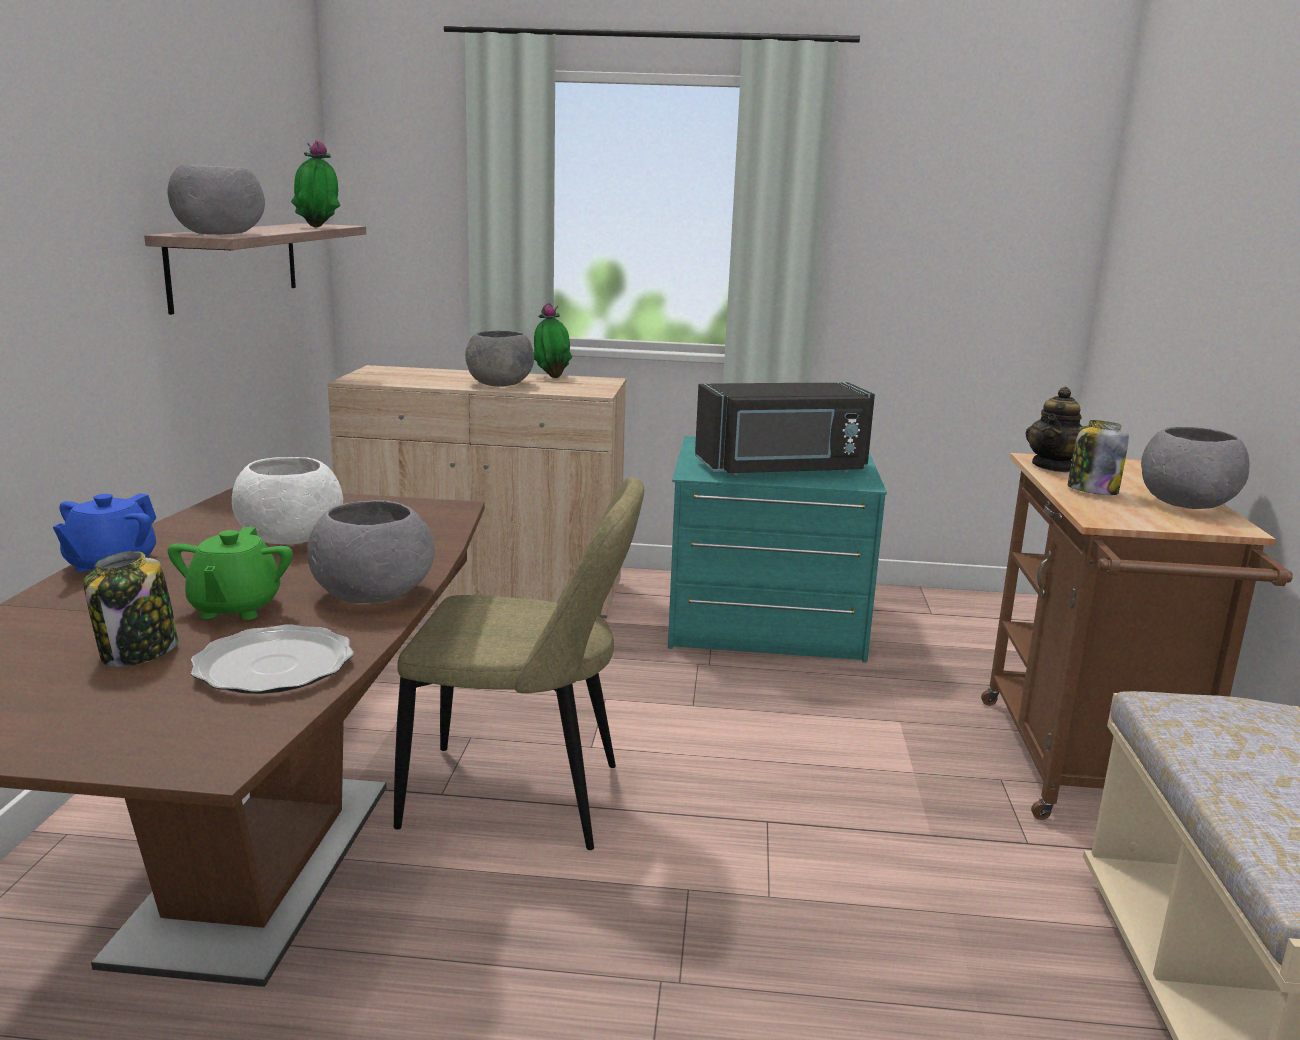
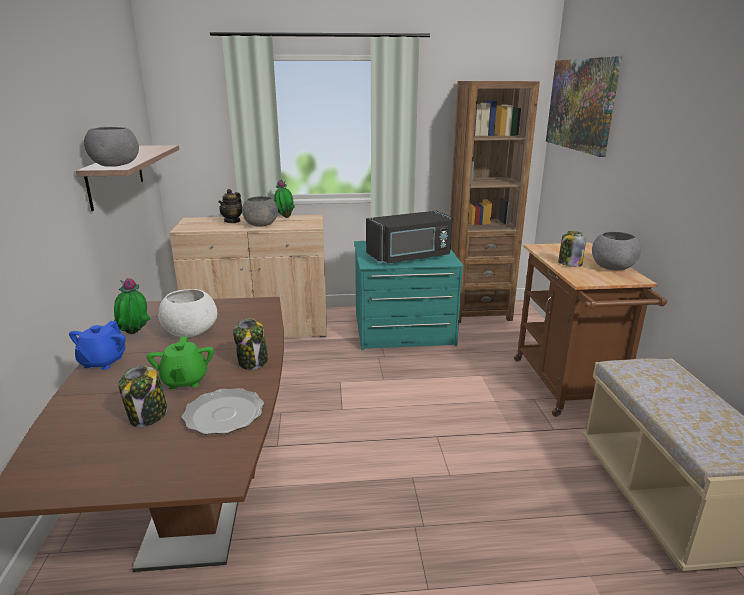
camera: 10 degrees left, 5 degrees up
(318, 227) = (157, 150): potted plant -> potted plant (135, 334)
(375, 594) = (253, 362): grey bowl -> jar
(523, 798) = (318, 442): beige chair -> none
(932, 606) = (477, 311): none -> brown bookcase
(1053, 467) = (546, 251): teapot -> teapot (232, 221)
(1163, 179) = (580, 104): none -> picture

